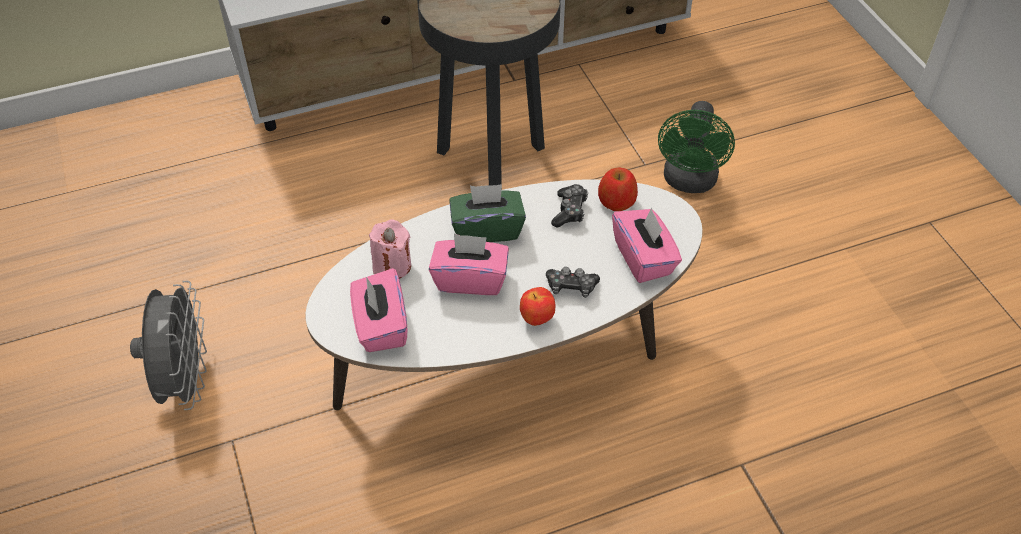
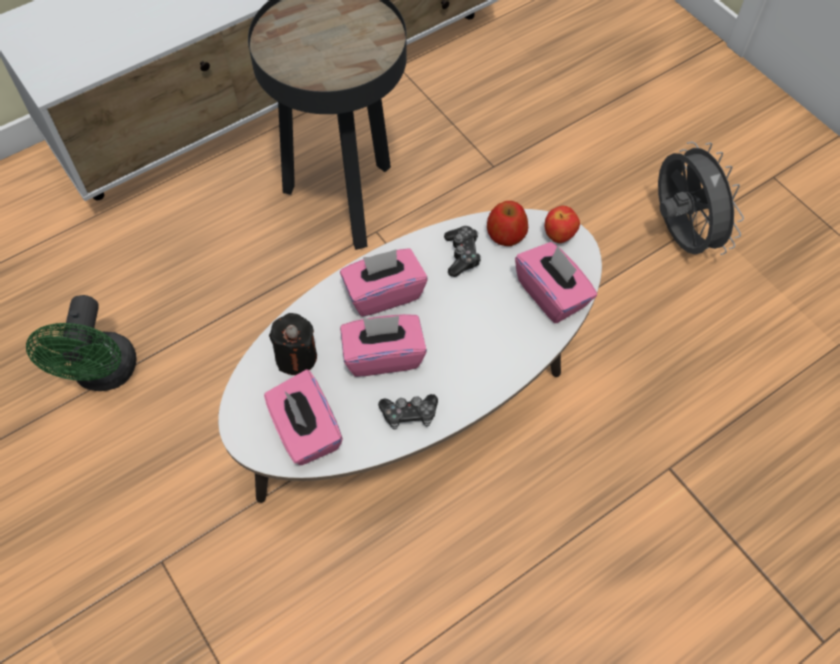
camera: 15 degrees left, 10 degrees up
(185, 381) = (92, 506): grey fan -> grey fan (678, 235)
(392, 265) = (296, 357): pink candle -> black candle
(487, 229) = (383, 293): green tissue box -> pink tissue box
(537, 319) = (465, 387): apple -> apple (559, 236)
(571, 287) = (489, 342): game controller -> game controller (409, 414)
(689, 182) = (541, 177): green fan -> green fan (104, 375)

